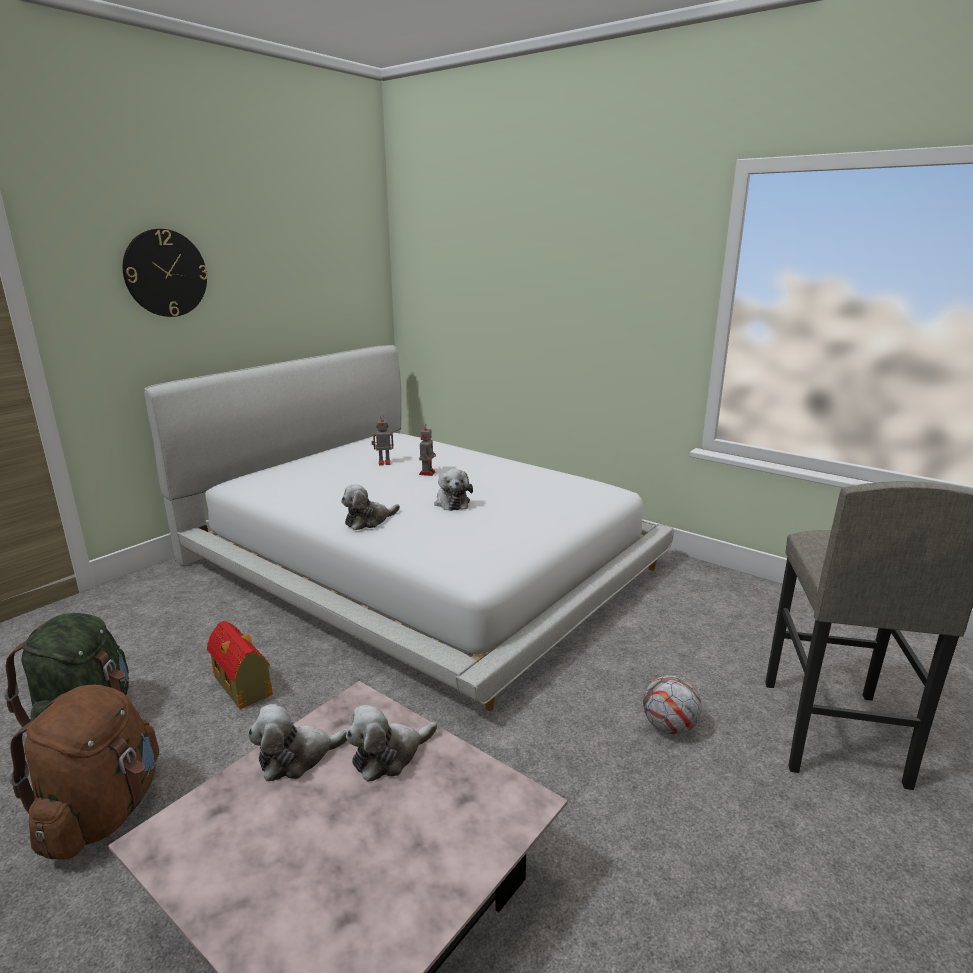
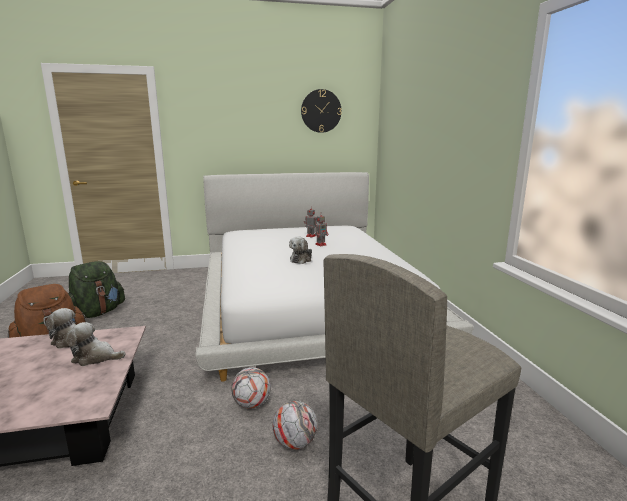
camera: 40 degrees right, 5 degrees down
(165, 273) = (227, 120): wall clock -> wall clock (321, 111)
(243, 686) = (154, 323): toy house -> none
(368, 521) = (247, 257): plush toy -> none
(568, 715) = (252, 404): none -> football

